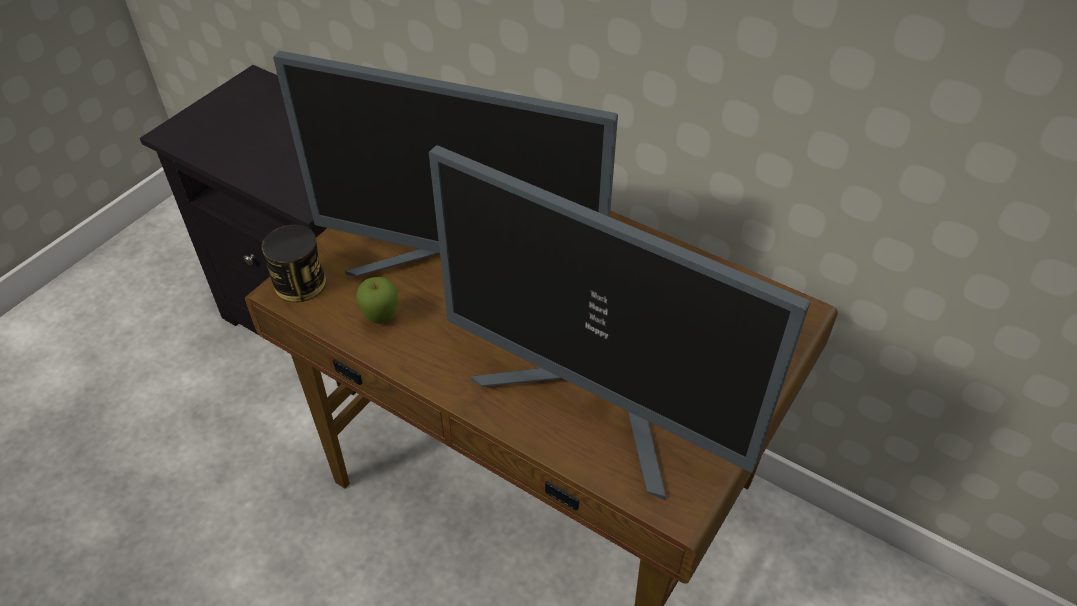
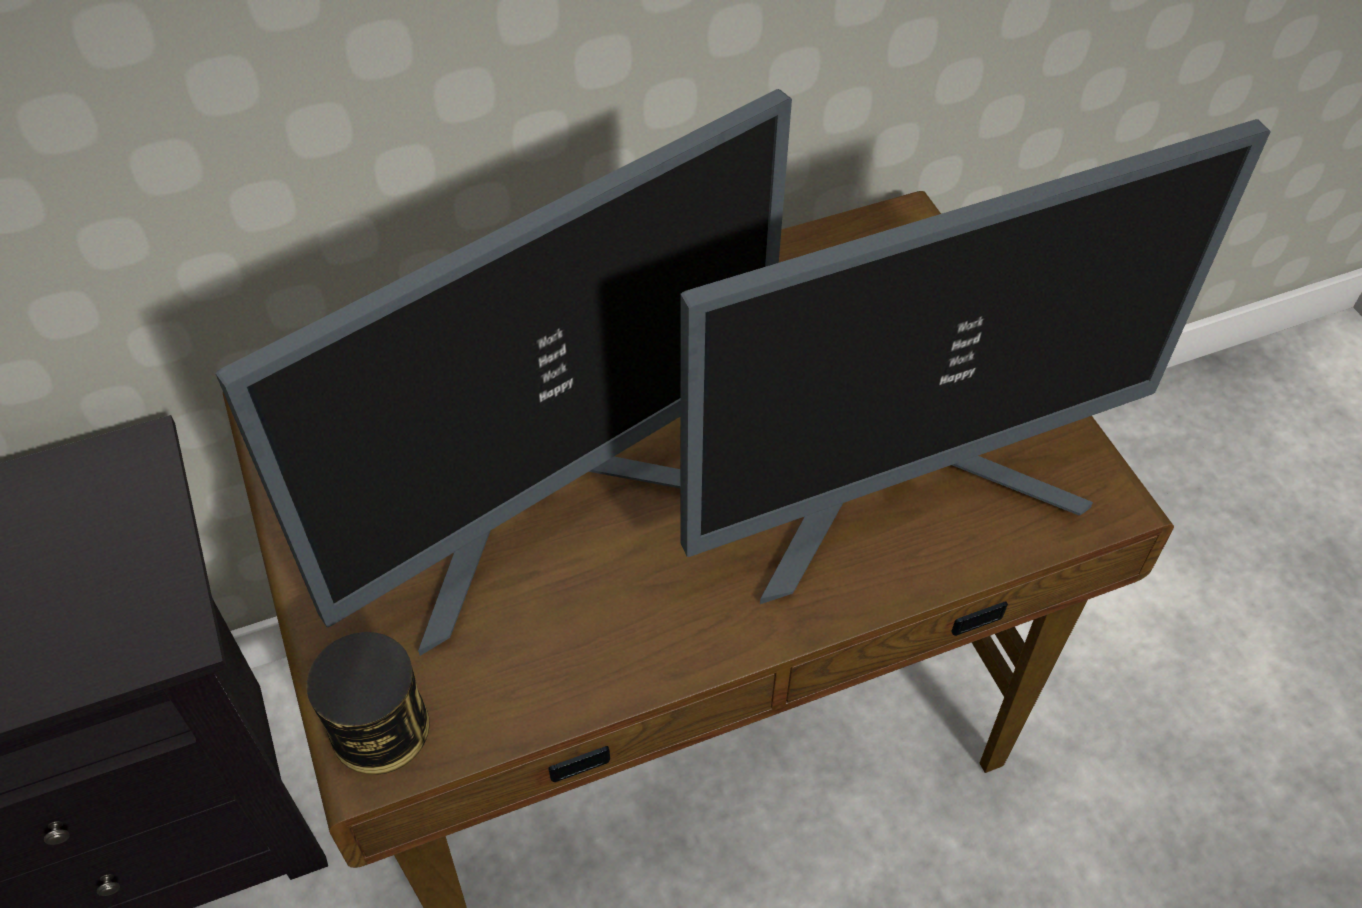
camera: 55 degrees left, 5 degrees up
(381, 319) = (556, 654): apple -> none

